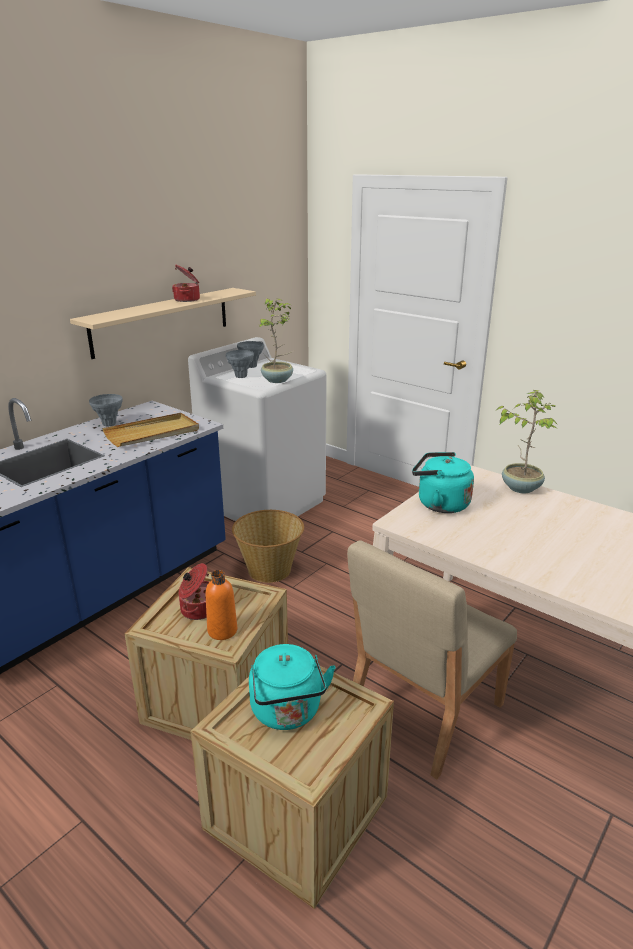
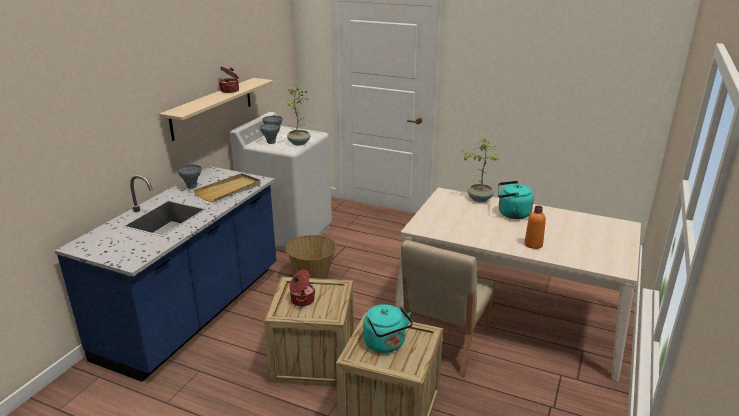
camera: 15 degrees left, 0 degrees up
(222, 631) = (324, 309): orange bottle -> orange bottle (533, 244)
(439, 504) = (435, 214): turquoise kettle -> turquoise kettle (511, 214)

